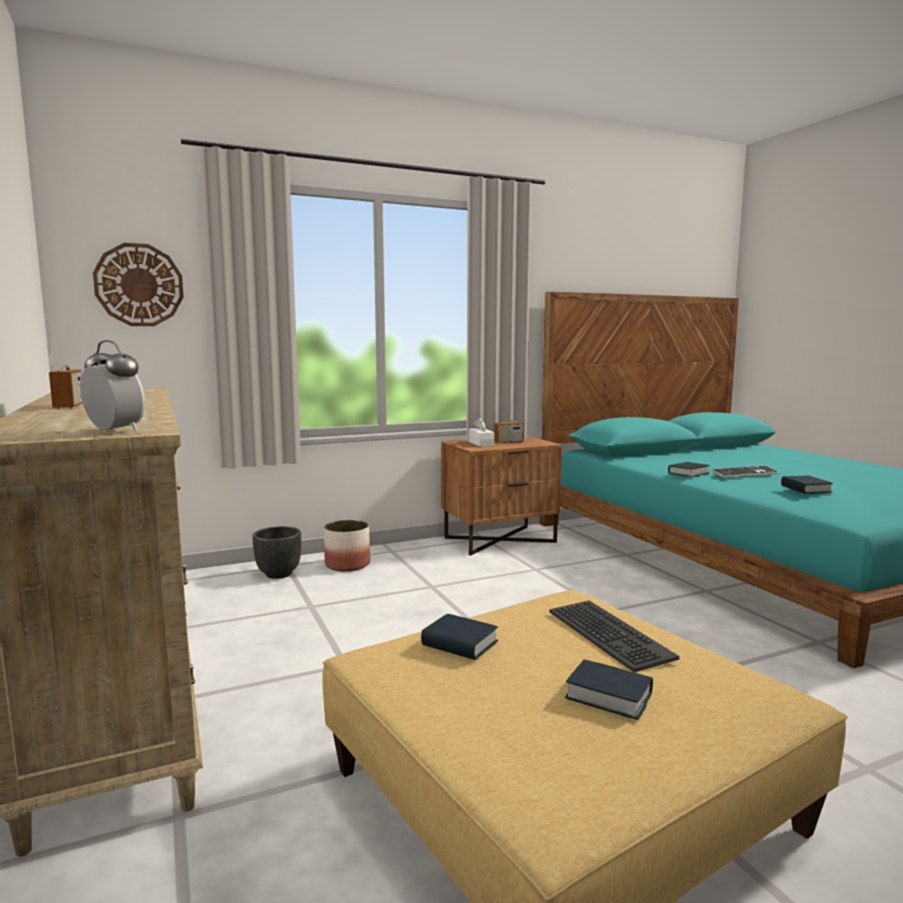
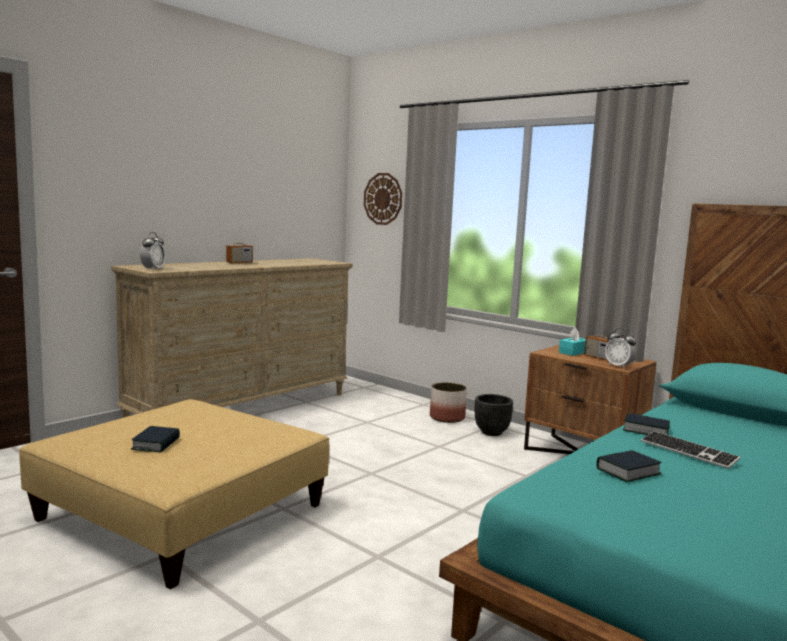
camera: 65 degrees right, 0 degrees up
(278, 574) = (406, 405): black planter -> black planter (491, 432)
(459, 644) = (208, 413): book -> none
(481, 443) = (573, 352): white tissue box -> turquoise tissue box
(542, 443) = (619, 366): none -> alarm clock
(607, 635) = (237, 441): keyboard -> none

